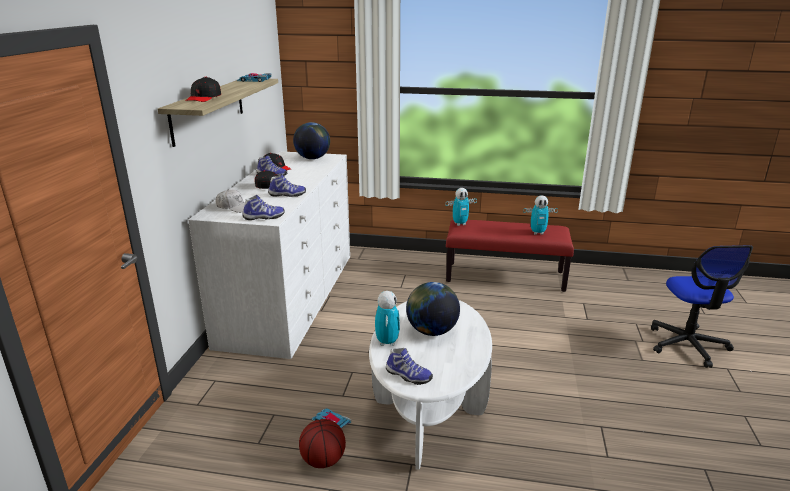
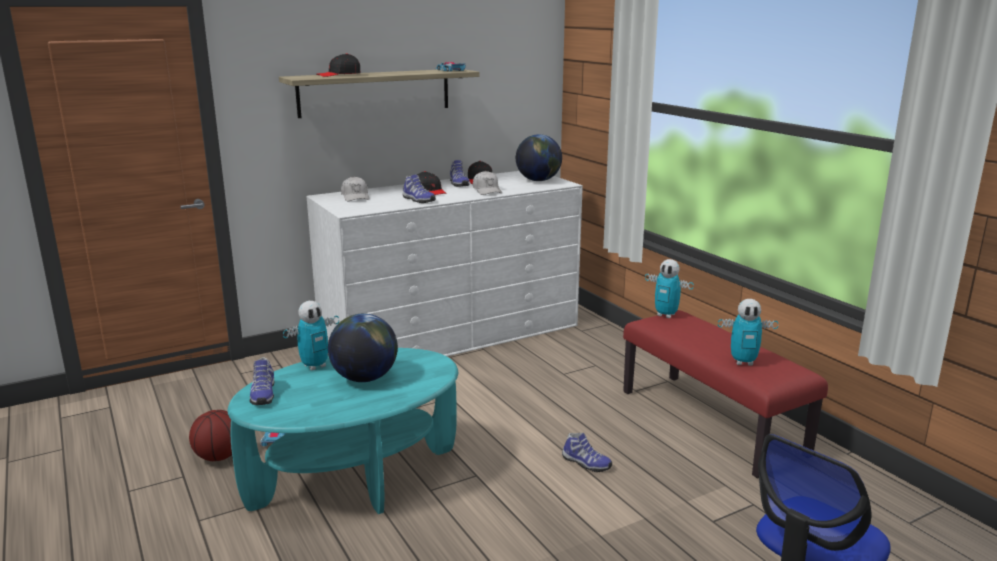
camera: 50 degrees right, 5 degrees down
(264, 217) = (348, 209): shoe -> shoe (585, 463)
(307, 174) = (487, 190): none -> white cap
(429, 408) = (355, 478): white coffee table -> turquoise coffee table
(538, 233) = (743, 362): toy robot -> toy robot turned 45 degrees counterclockwise

